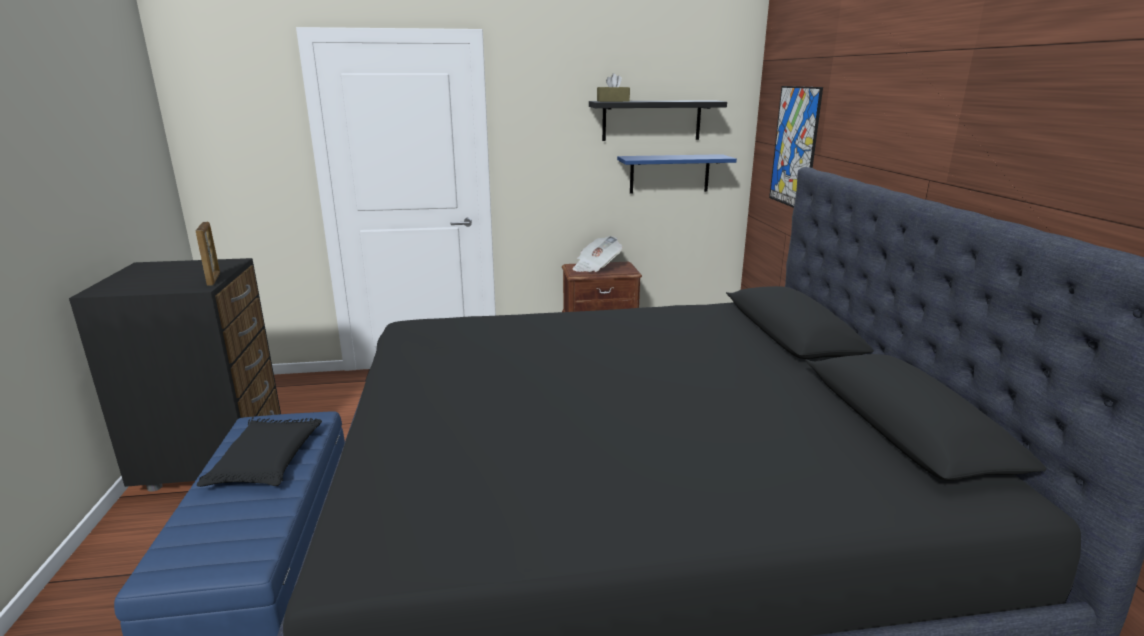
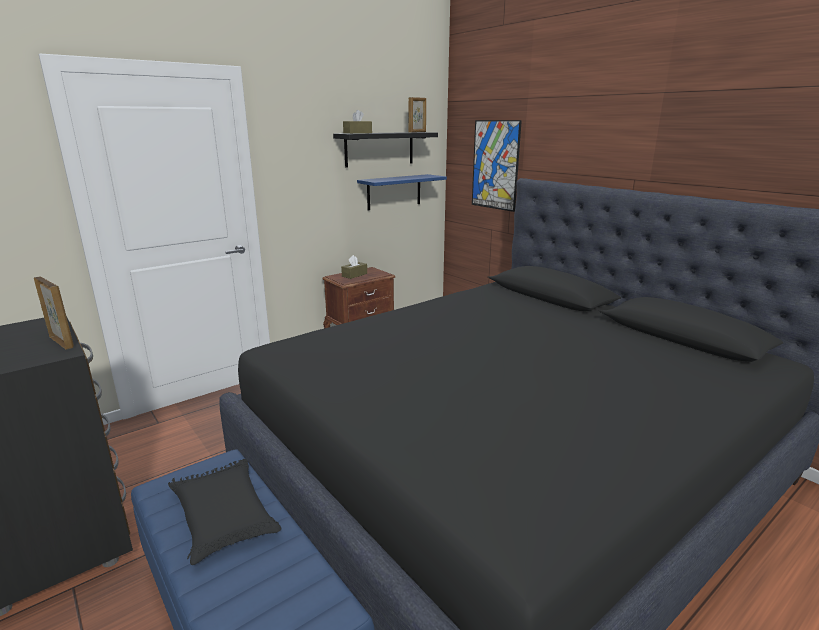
camera: 30 degrees left, 0 degrees up
(596, 267) = (354, 275): newspaper -> brown tissue box
(701, 100) = (417, 132): none -> picture frame

